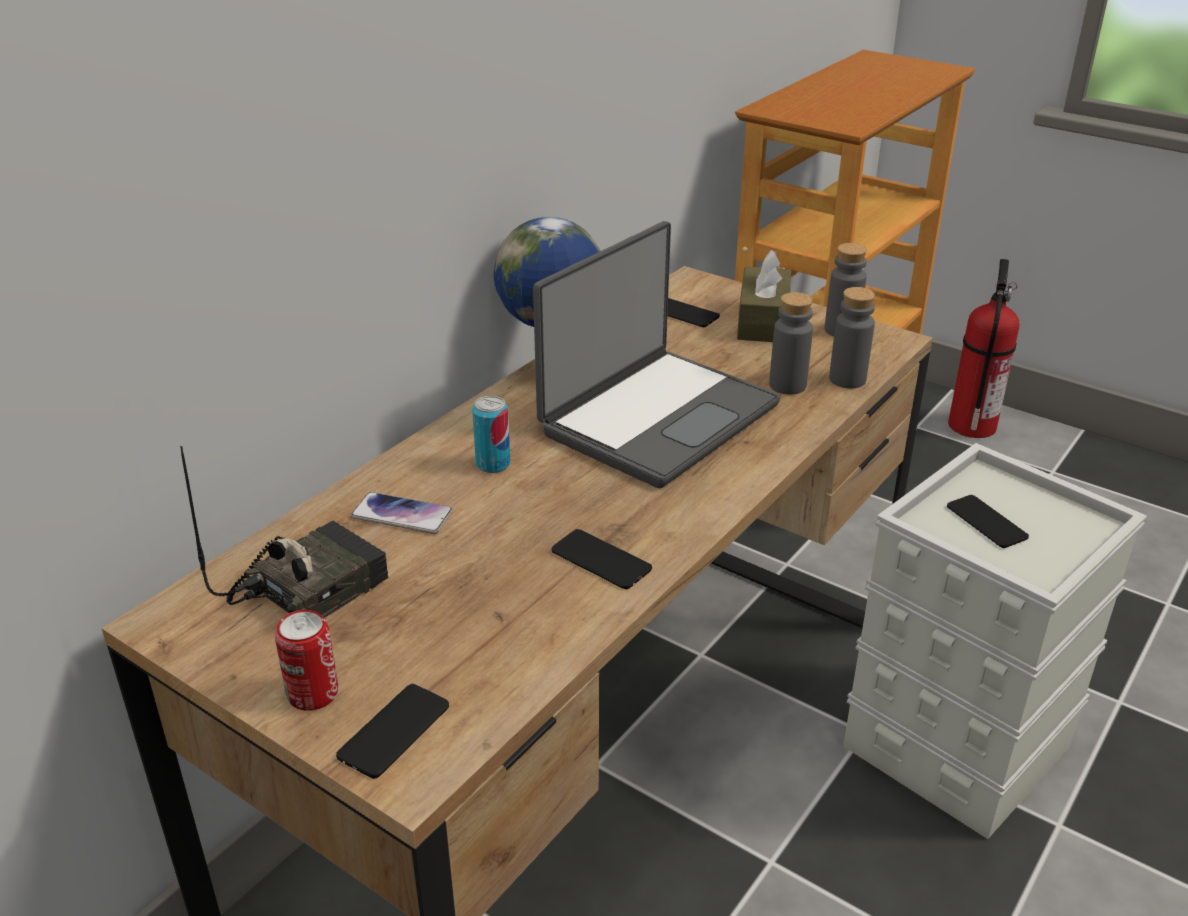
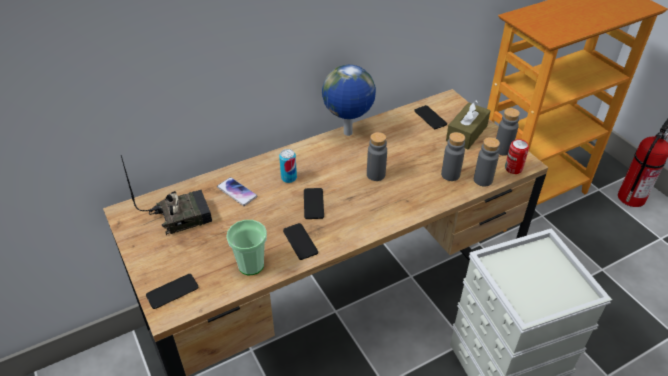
camera: 25 degrees right, 10 degrees up
(313, 694) = (155, 264): can -> can (513, 168)
(532, 629) = (251, 265): none -> cup
(657, 417) = (376, 175): laptop -> grey bottle
(986, 522) = (525, 273): phone -> phone (313, 204)

